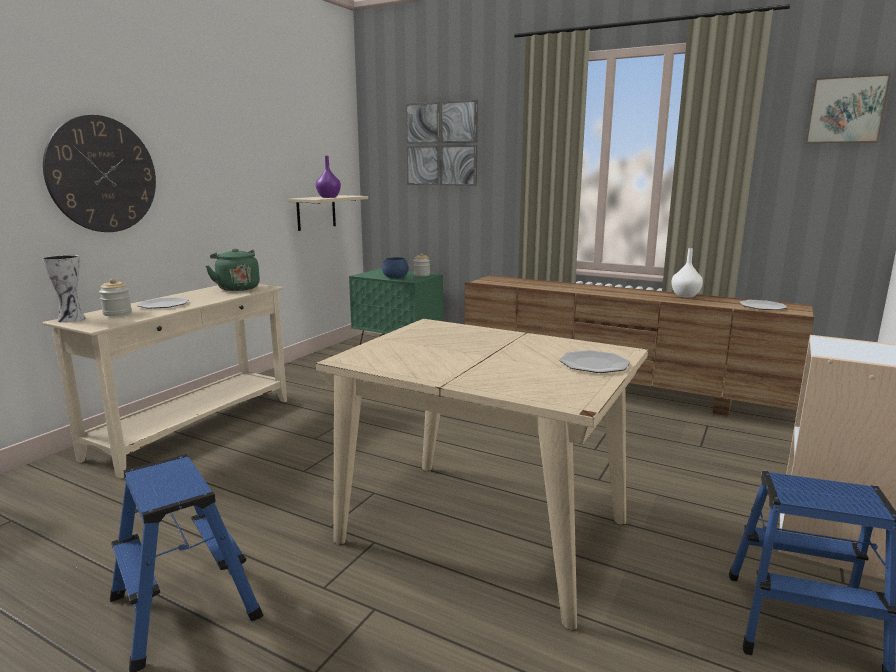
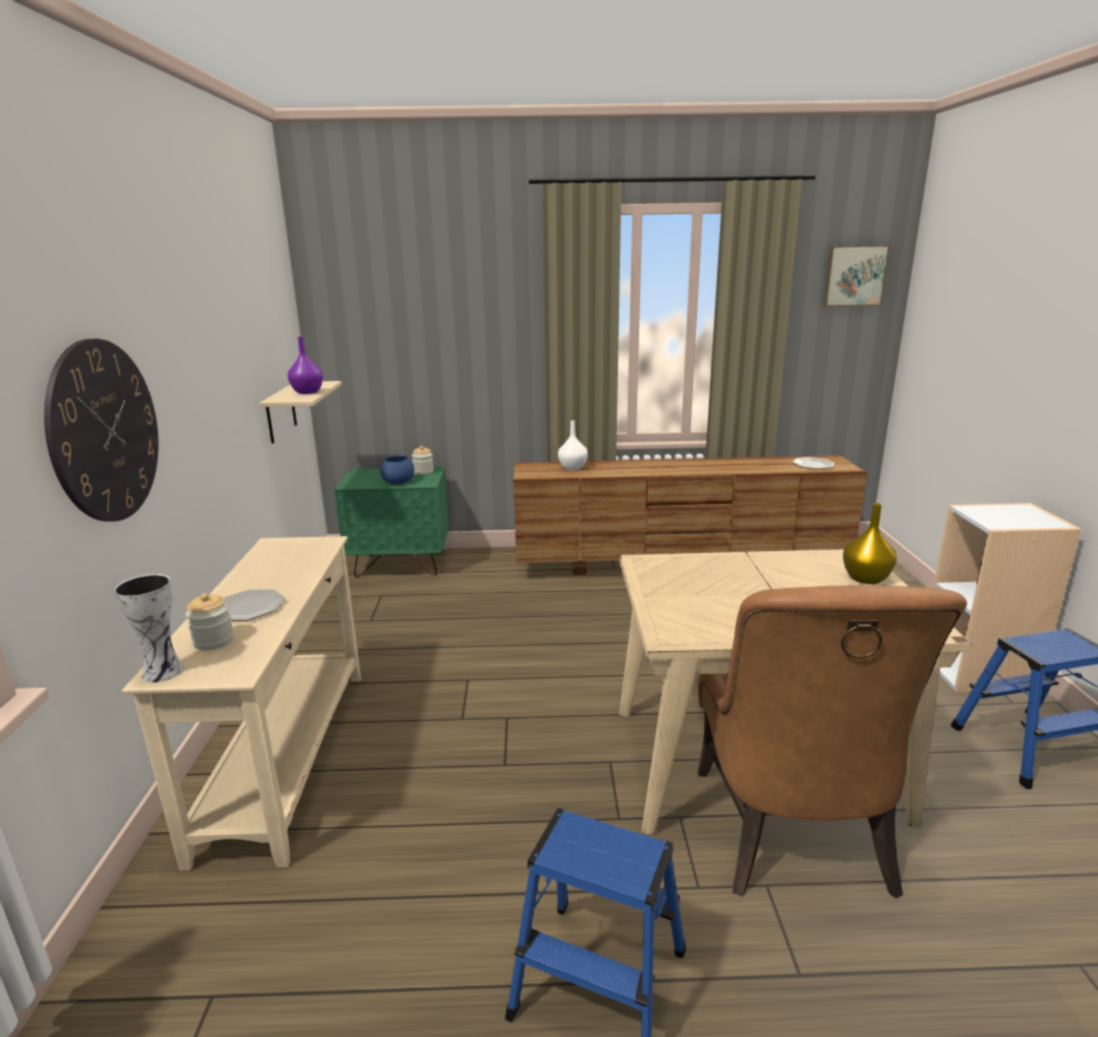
camera: 30 degrees left, 5 degrees up
(237, 288) = (290, 551): green kettle -> none
(441, 144) = (428, 307): picture -> none
(449, 586) = (793, 831): none -> brown chair
(593, 364) = (865, 579): plate -> yellow vase
(684, 295) = (737, 461): white vase -> white vase (572, 468)

